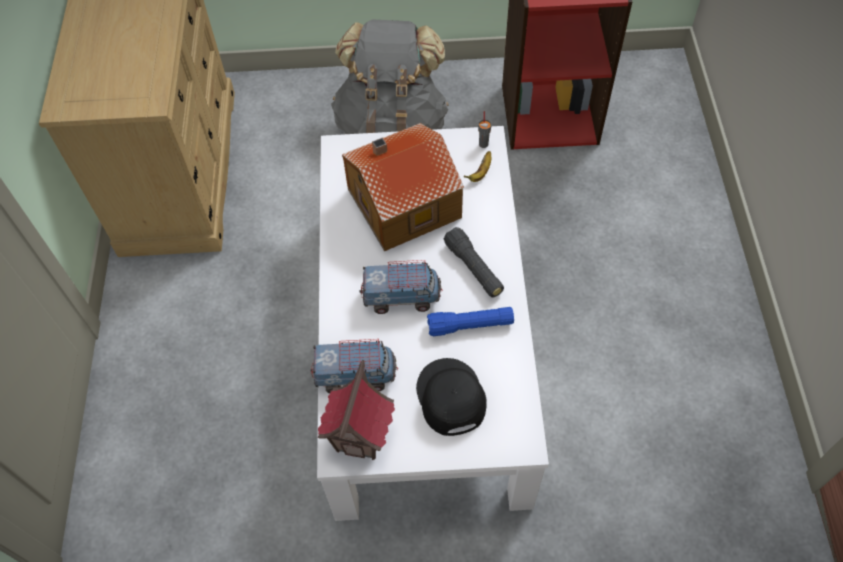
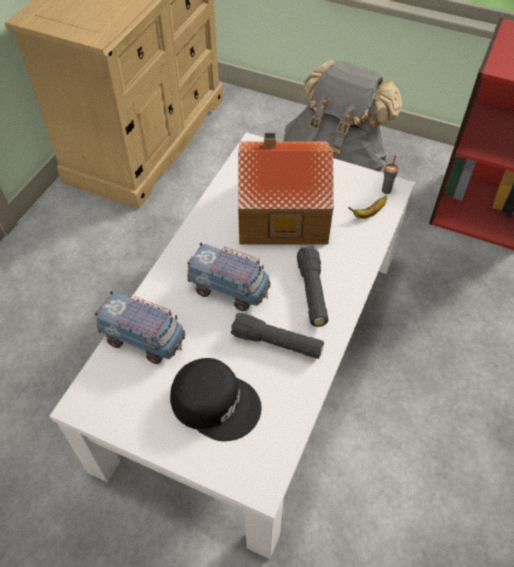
camera: 25 degrees right, 5 degrees down
(361, 437) = (111, 398): toy house -> none
(449, 398) = (215, 401): black cap -> black cap turned 105 degrees clockwise
(470, 325) = (277, 343): blue flashlight -> black flashlight

